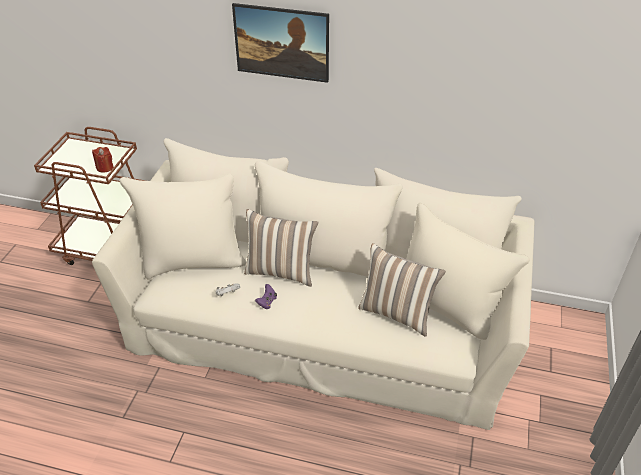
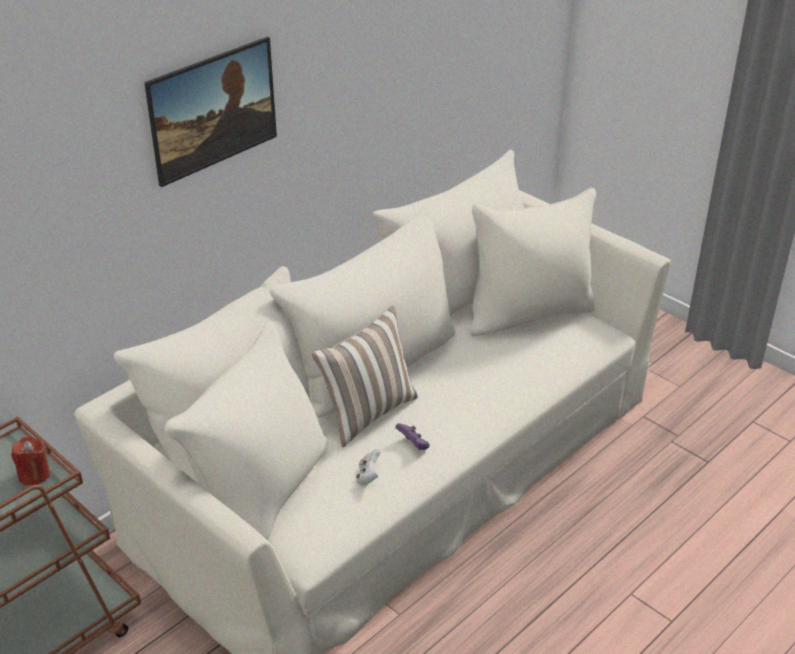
camera: 60 degrees left, 5 degrees down
(397, 313) = (515, 349): pillow -> none

